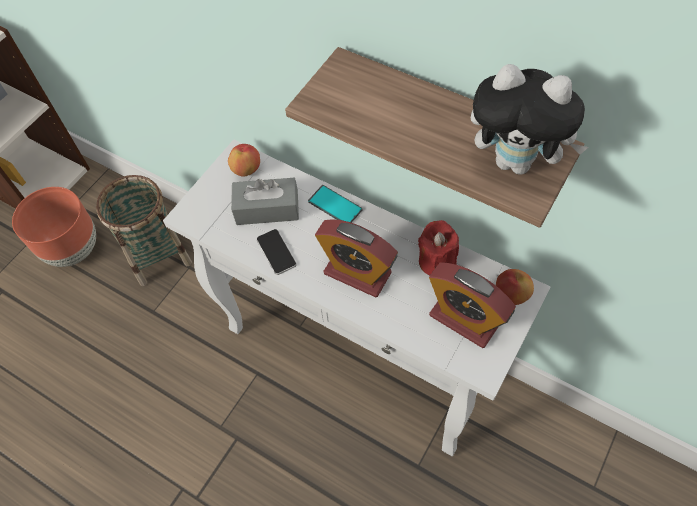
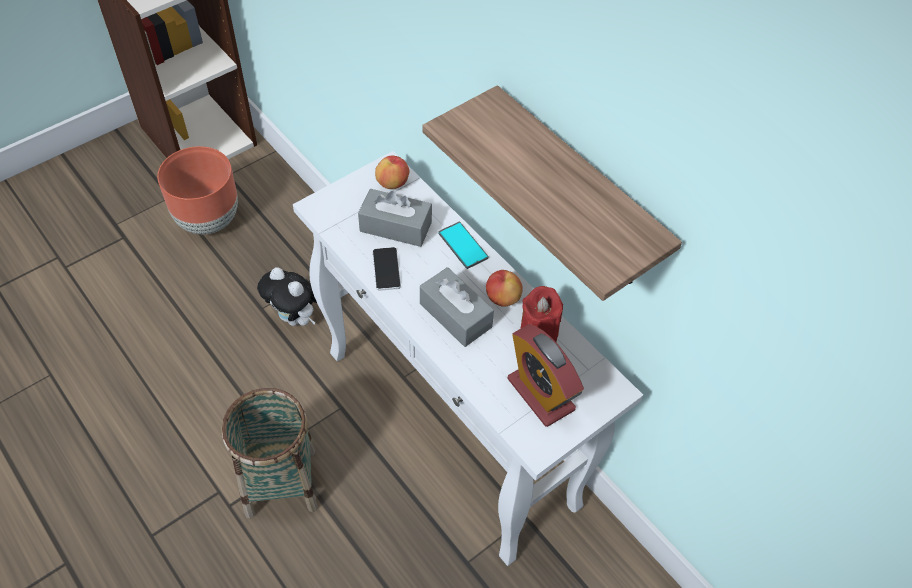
camera: 15 degrees right, 5 degrees down
(158, 255) = (290, 254): basket -> basket (281, 482)
(357, 273) = (455, 315): alarm clock -> grey tissue box
(511, 294) = (598, 388): apple -> apple (502, 298)
(516, 162) = (608, 237): plush toy -> plush toy (296, 318)

